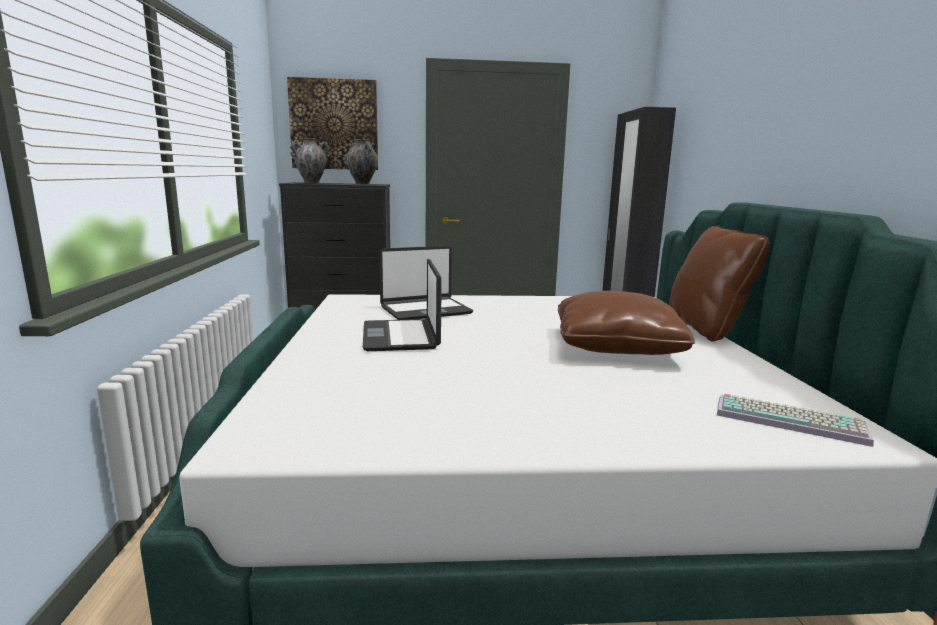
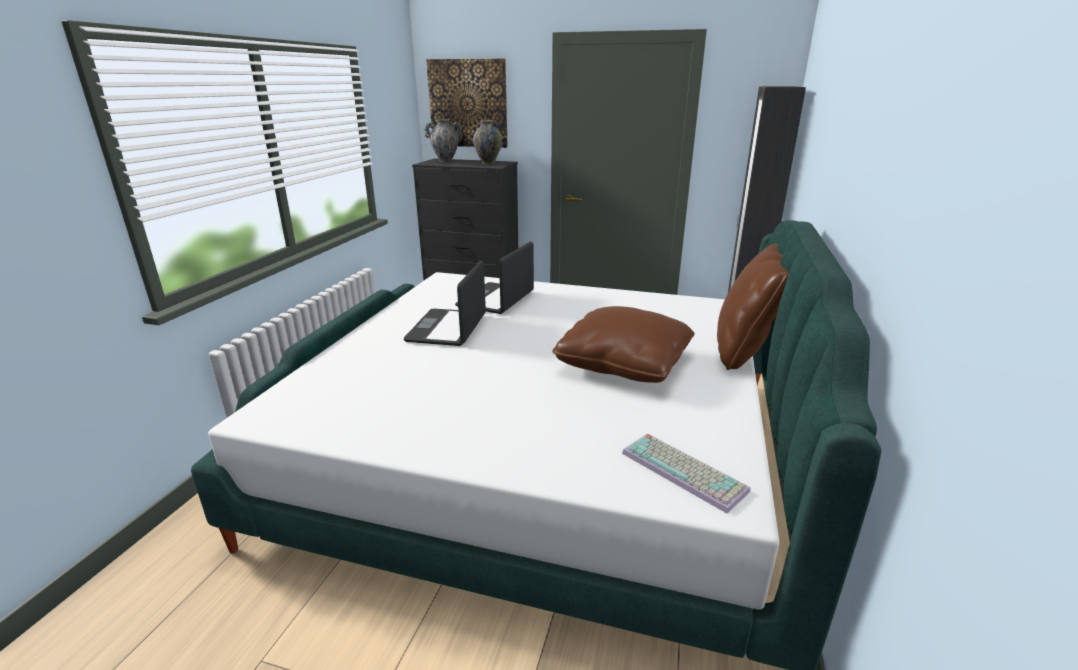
camera: 20 degrees right, 10 degrees up
(425, 310) = (496, 299): laptop -> laptop turned 120 degrees clockwise

